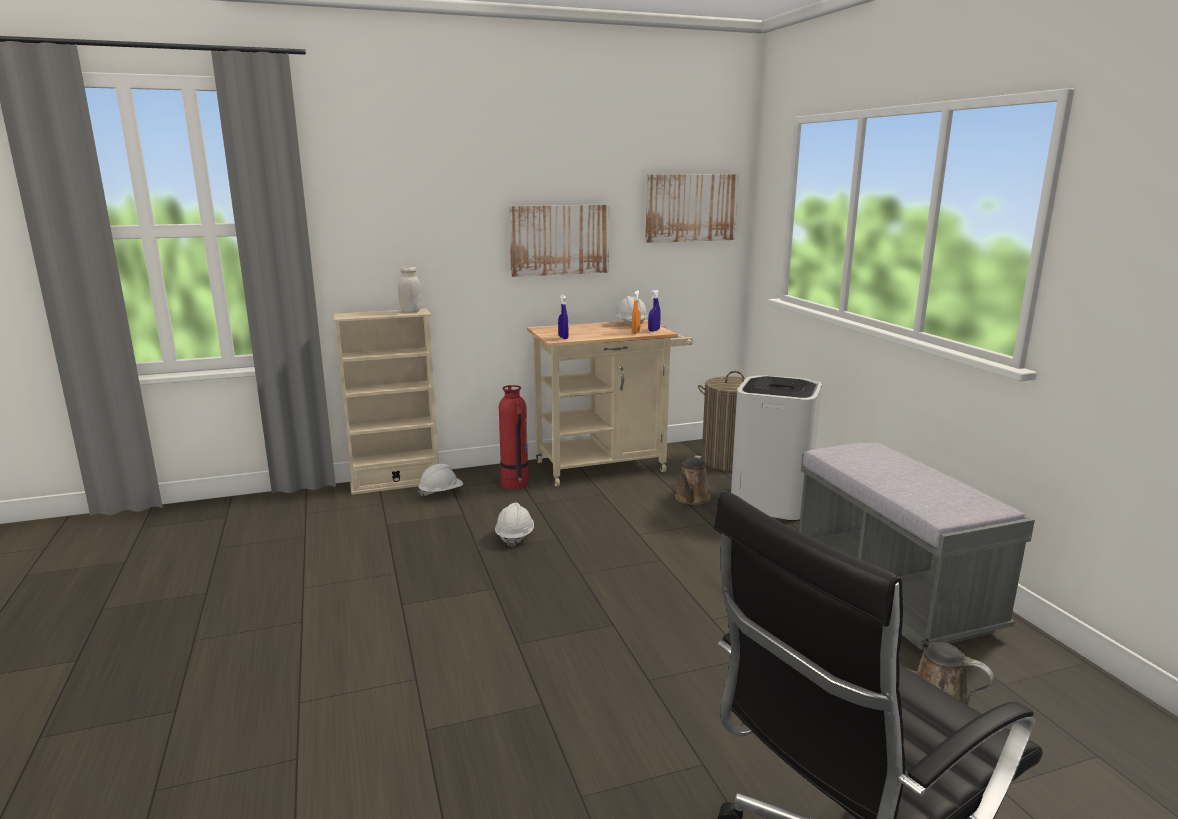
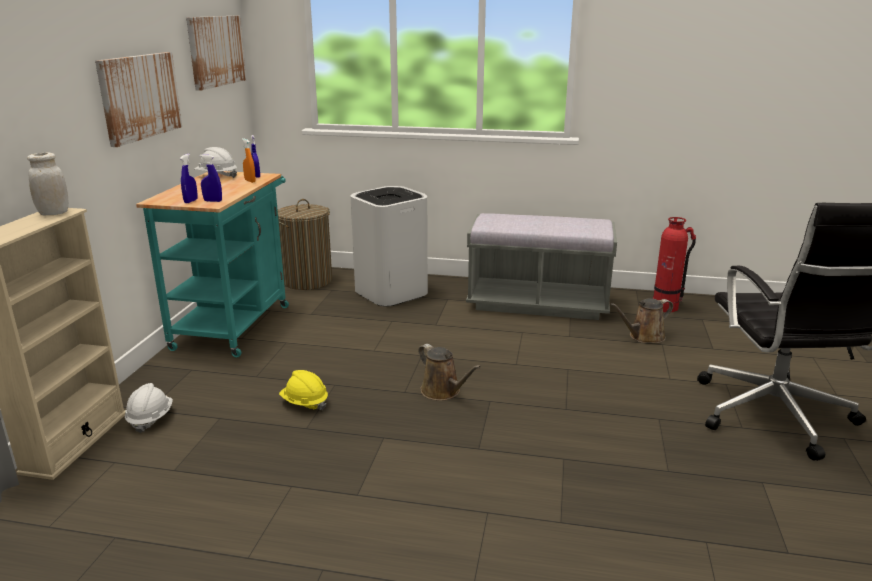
camera: 60 degrees left, 5 degrees up
(514, 484) = (198, 374): fire extinguisher -> fire extinguisher (665, 307)
(515, 536) = (304, 403): white hard hat -> yellow hard hat
(553, 334) = (191, 201): none -> blue spray bottle
(608, 465) = (235, 323): beige cart -> turquoise cart
(692, 499) = (347, 314): brown watering can -> brown watering can (443, 392)

